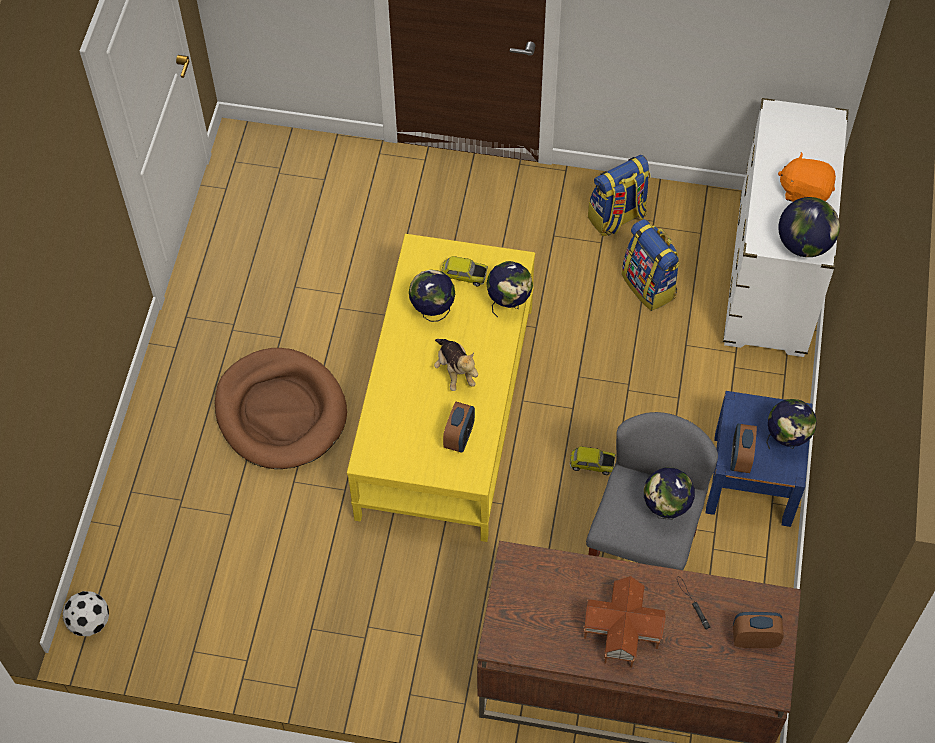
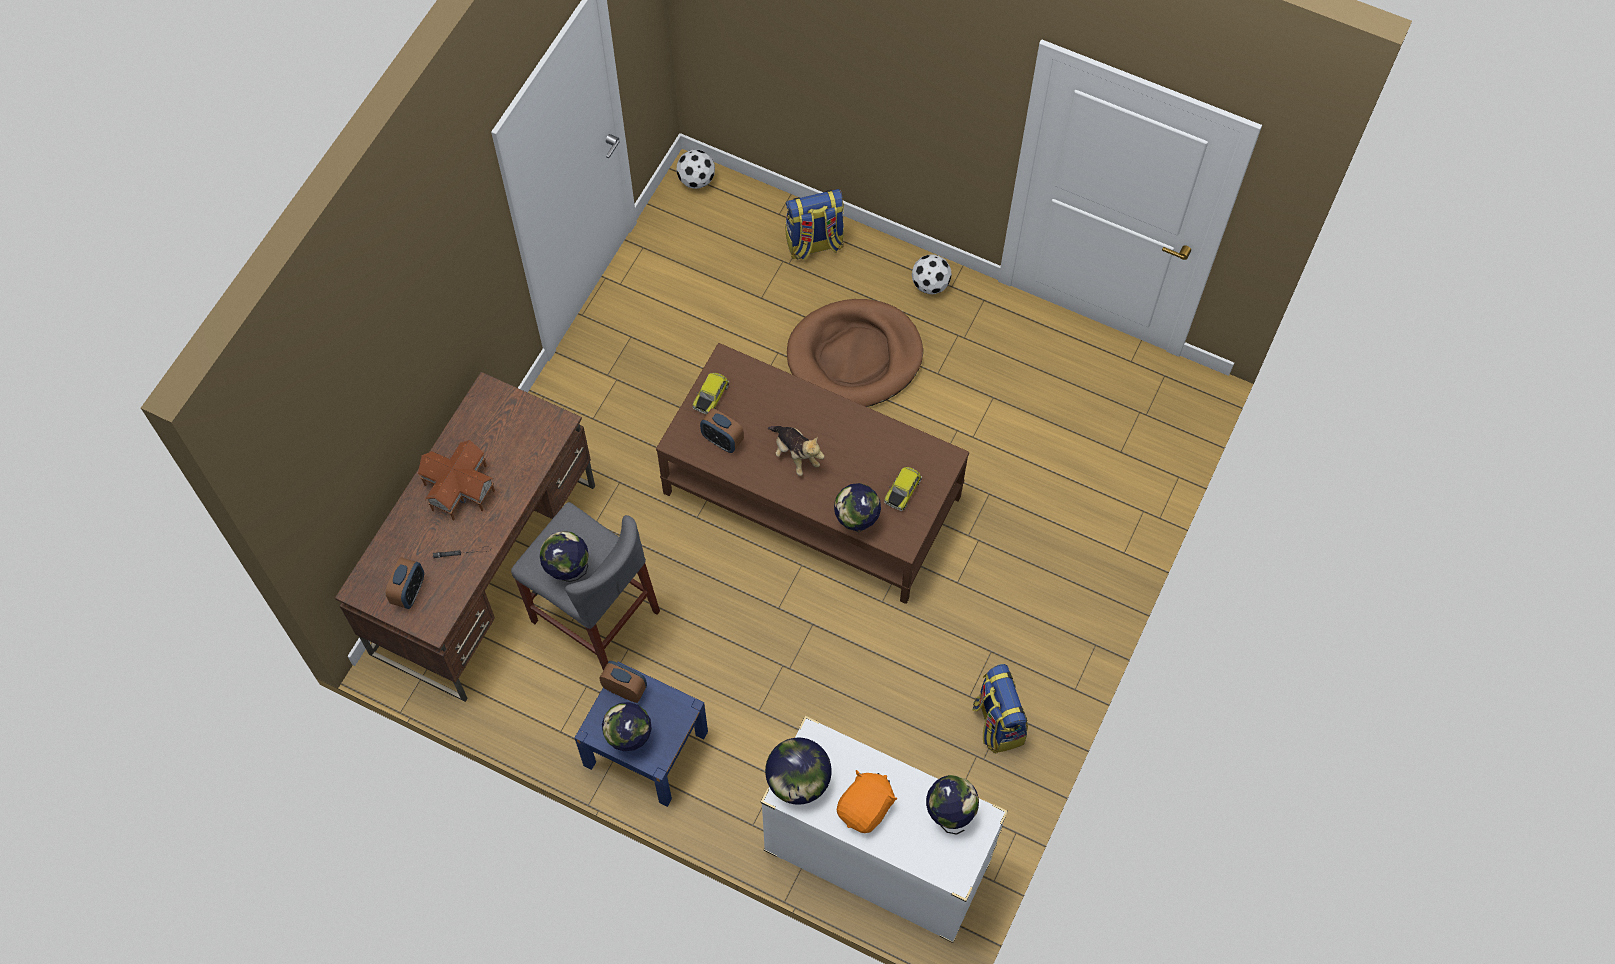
camera: 105 degrees right, 5 degrees up
(178, 366) = (930, 285): none -> football
(432, 312) = (867, 452): globe -> globe (949, 813)
(446, 409) = (812, 495): yellow coffee table -> brown coffee table
(454, 371) = (795, 455): plush toy -> plush toy turned 120 degrees counterclockwise
(592, 464) = (711, 606): toy car -> toy car (710, 396)
(649, 286) = (900, 727): backpack -> backpack (814, 244)

